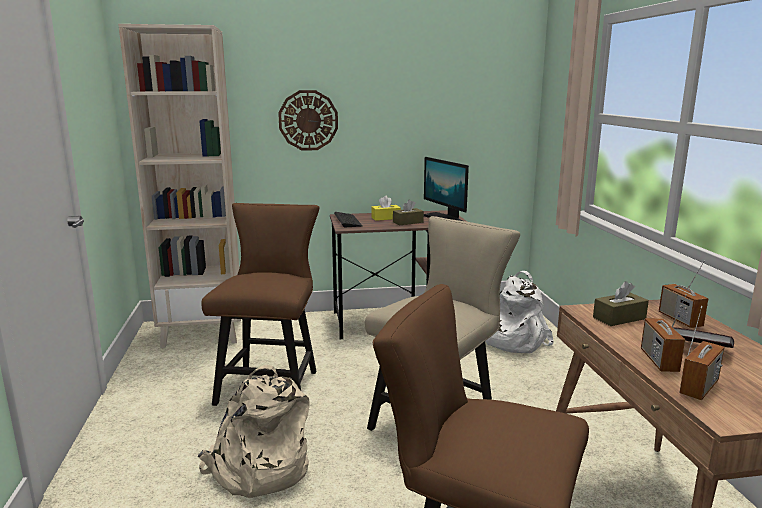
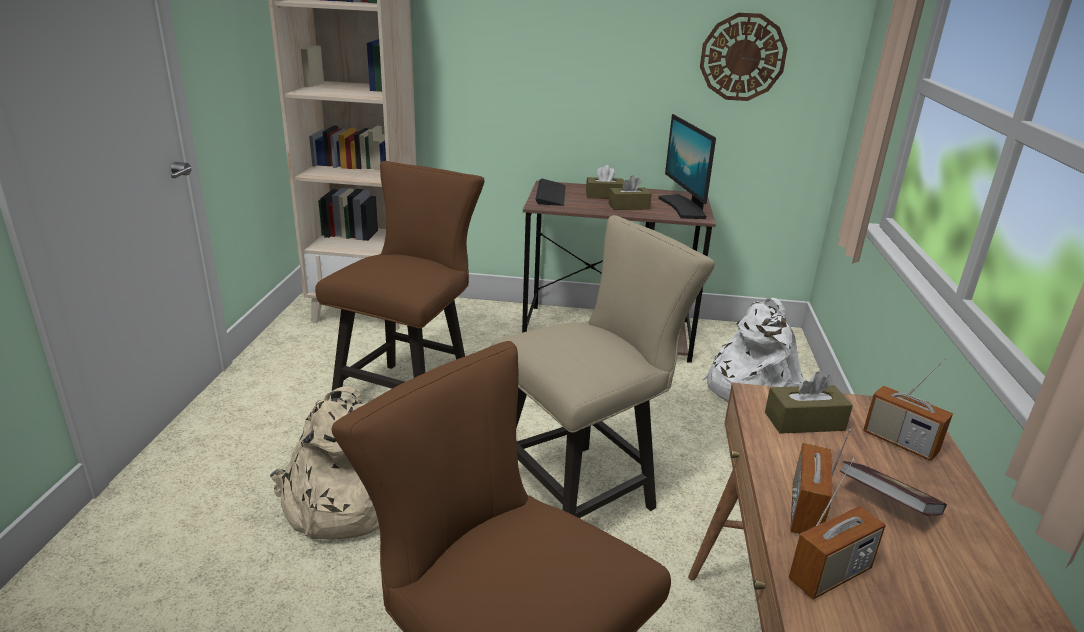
camera: 15 degrees right, 10 degrees up
(308, 120) = (517, 49): wall clock -> wall clock (742, 57)
(386, 218) = (604, 196): yellow tissue box -> brown tissue box
(680, 320) = (900, 442): radio -> radio turned 45 degrees counterclockwise

